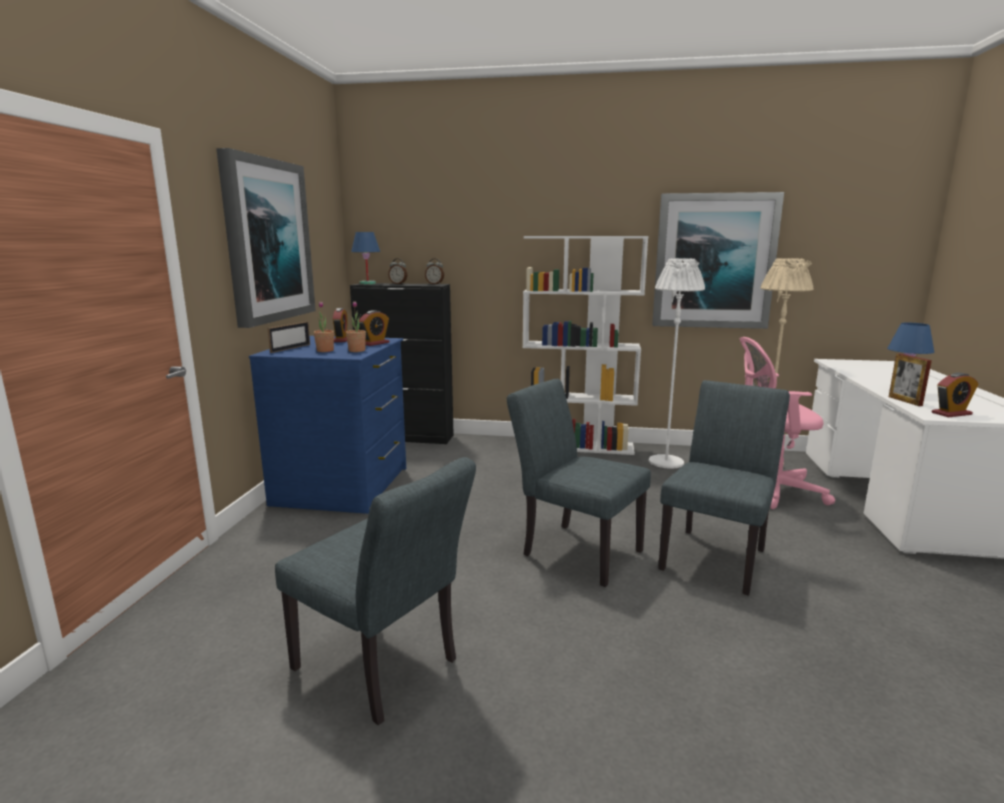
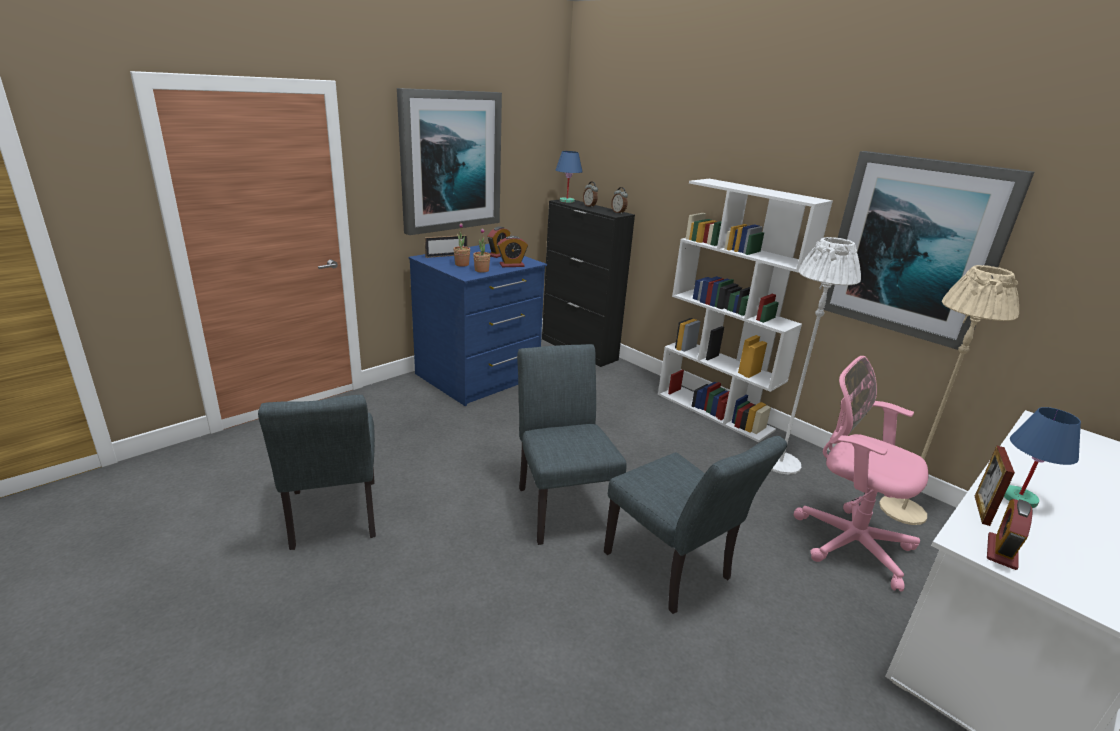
camera: 35 degrees right, 10 degrees up
(716, 555) = (673, 571): grey chair -> grey chair turned 75 degrees clockwise
(951, 413) = (1001, 552): alarm clock -> alarm clock turned 105 degrees clockwise

